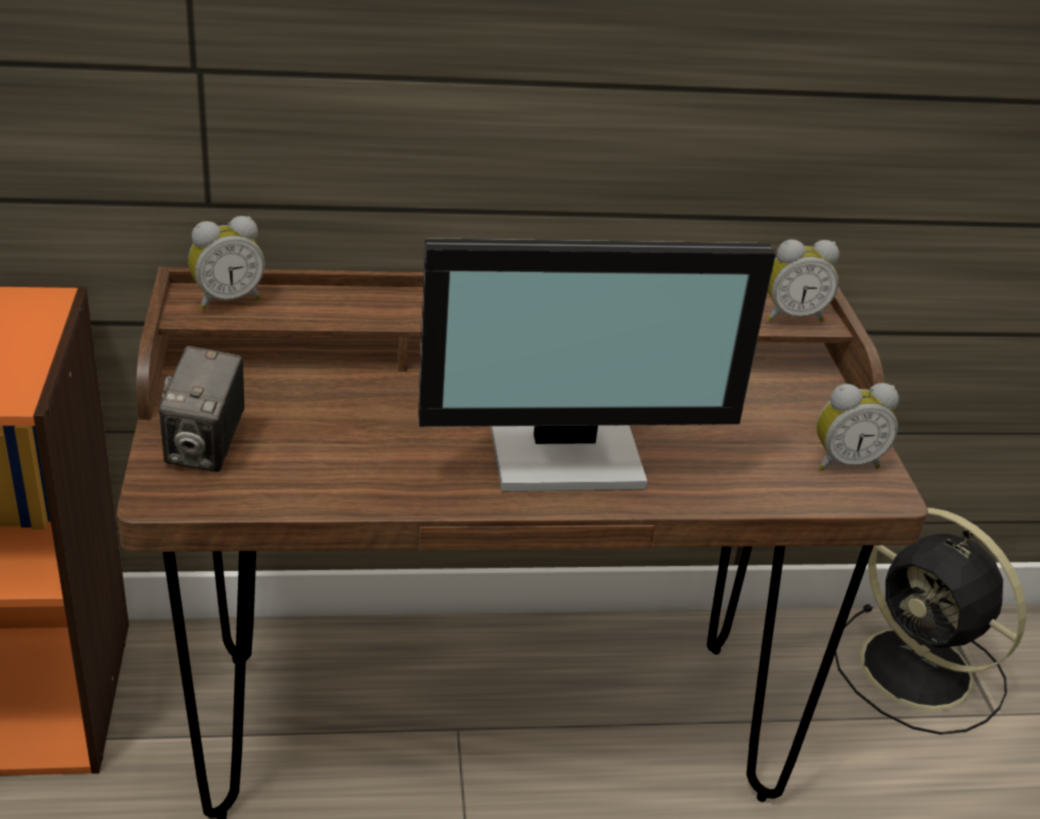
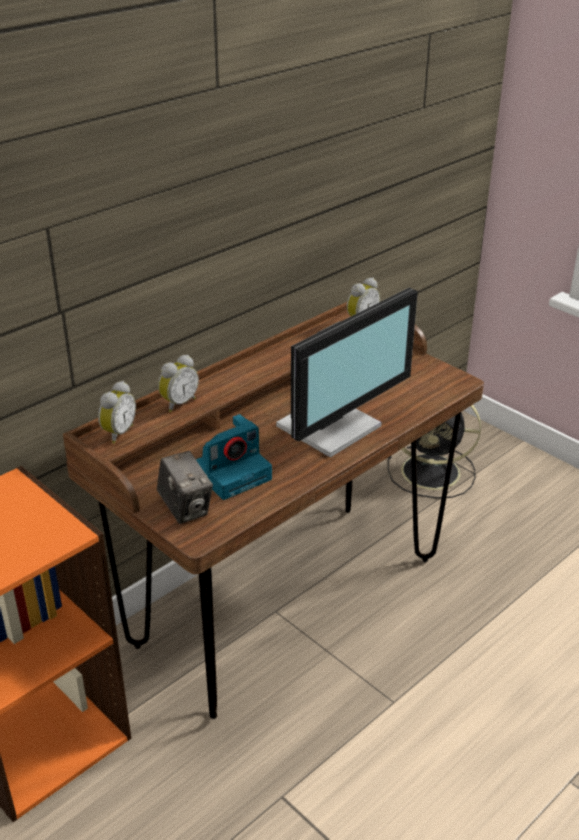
camera: 35 degrees left, 0 degrees up
(334, 436) = (232, 472): none -> camera
(844, 462) = (434, 376): alarm clock -> alarm clock (178, 403)

